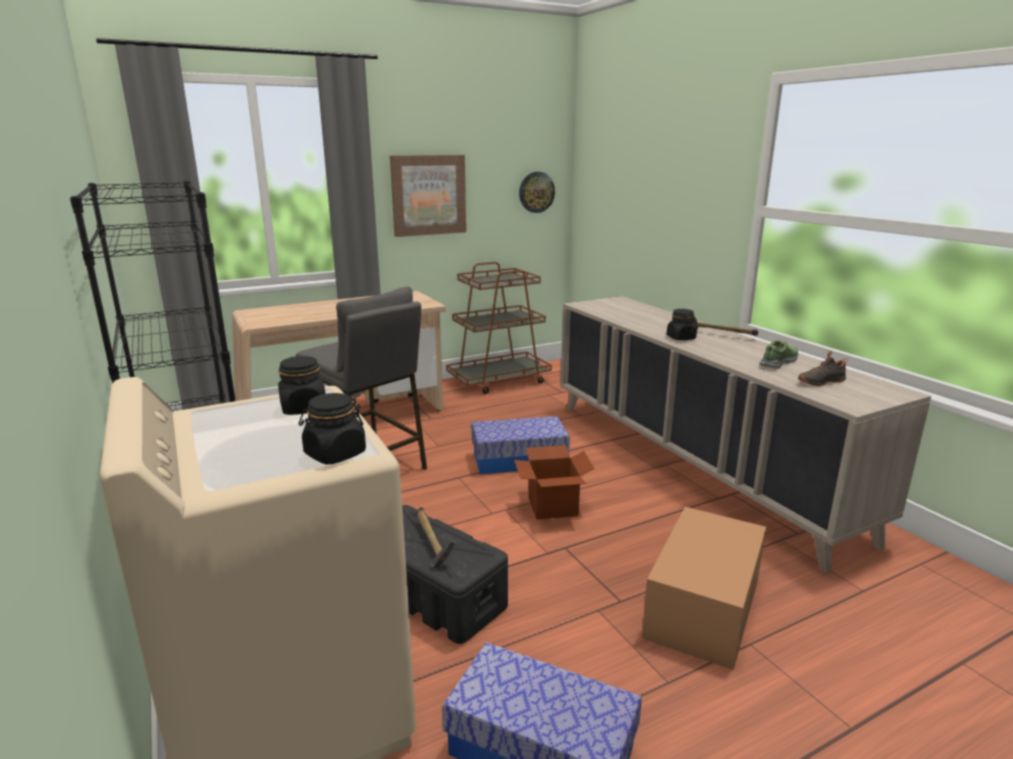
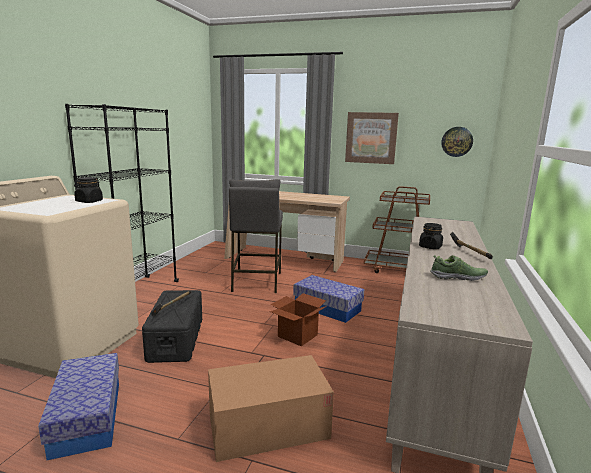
camera: 45 degrees right, 5 degrees down
(335, 454) = (40, 212): black jar -> none
(820, 381) = (449, 295): black shoe -> none

